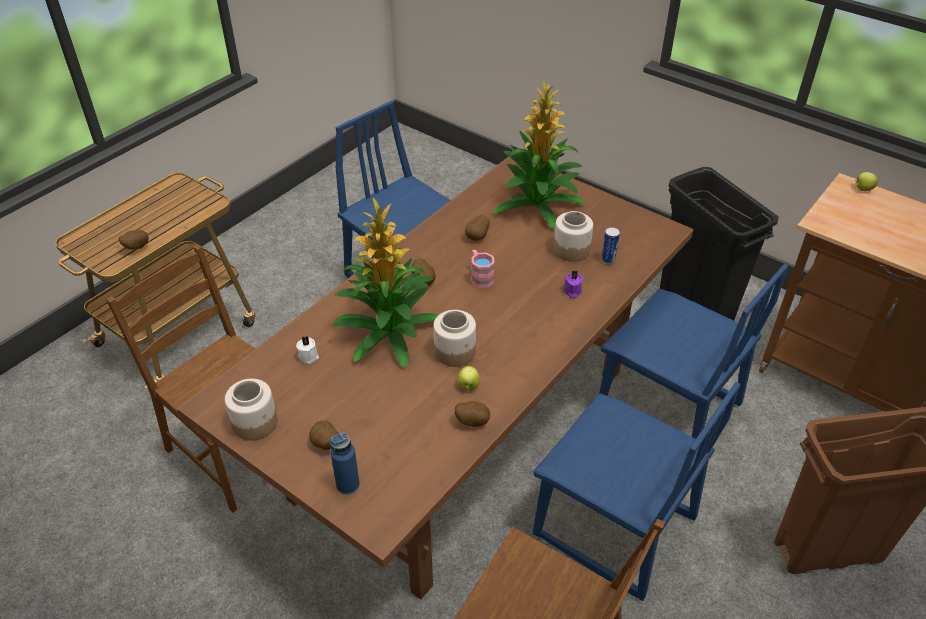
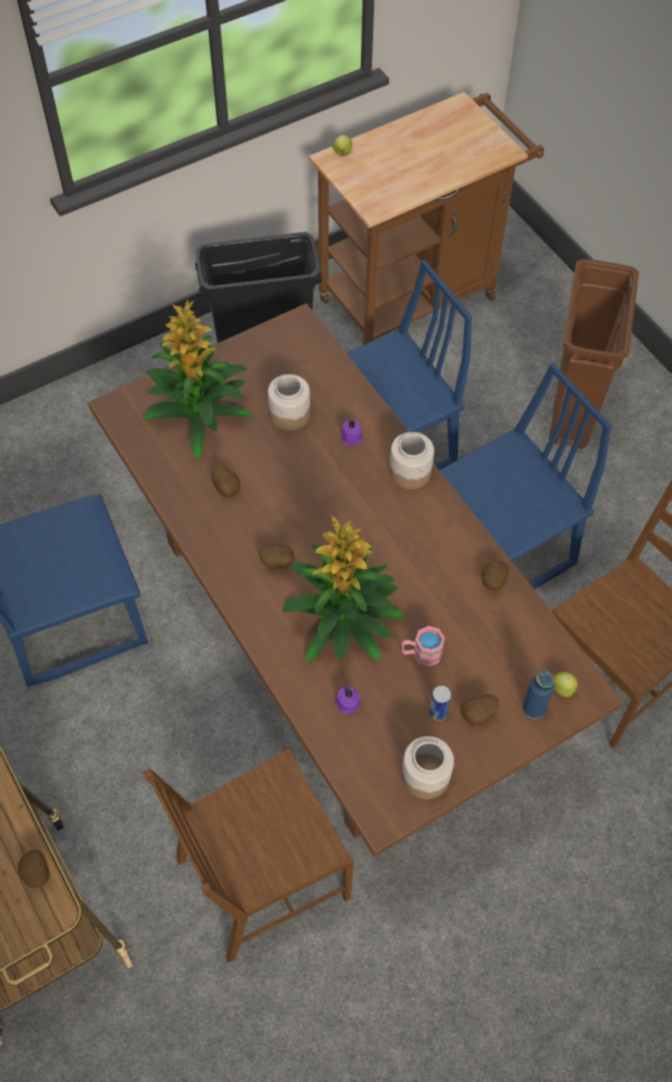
camera: 70 degrees left, 15 degrees up
(309, 355) = (347, 703): white candle -> purple candle
(455, 352) = (396, 567): jar -> jar (410, 471)
(468, 386) = (446, 571): apple -> apple (563, 689)
(480, 277) = (293, 508): pink mug -> pink mug (421, 654)
(608, 260) = (320, 390): can -> can (438, 713)

